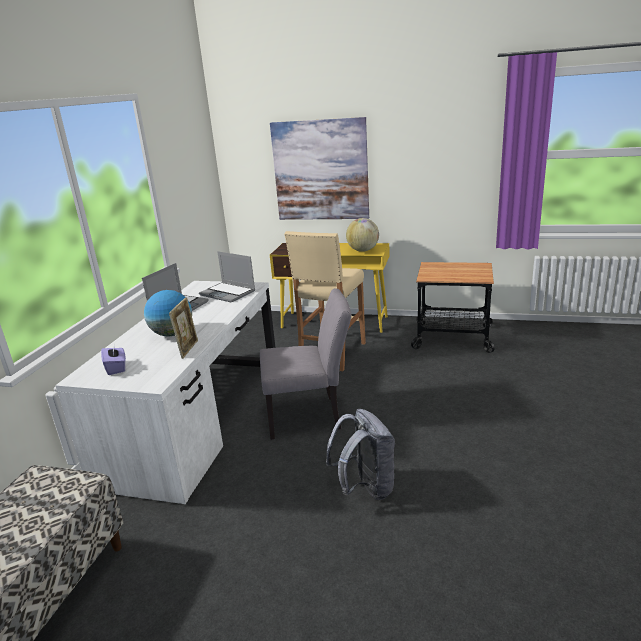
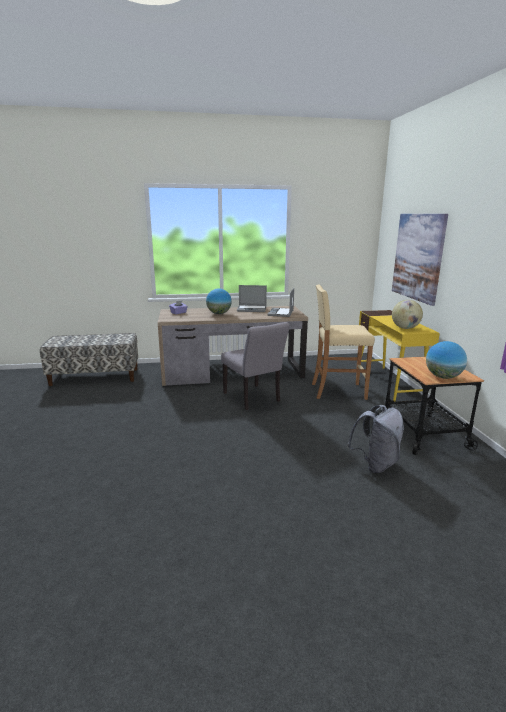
camera: 65 degrees right, 5 degrees down
(188, 349) = (203, 318): picture frame -> none
(199, 418) = (232, 372): white desk -> brown desk
(365, 488) = (191, 426): grey backpack -> grey backpack (375, 464)
(479, 273) = (443, 377): none -> globe

